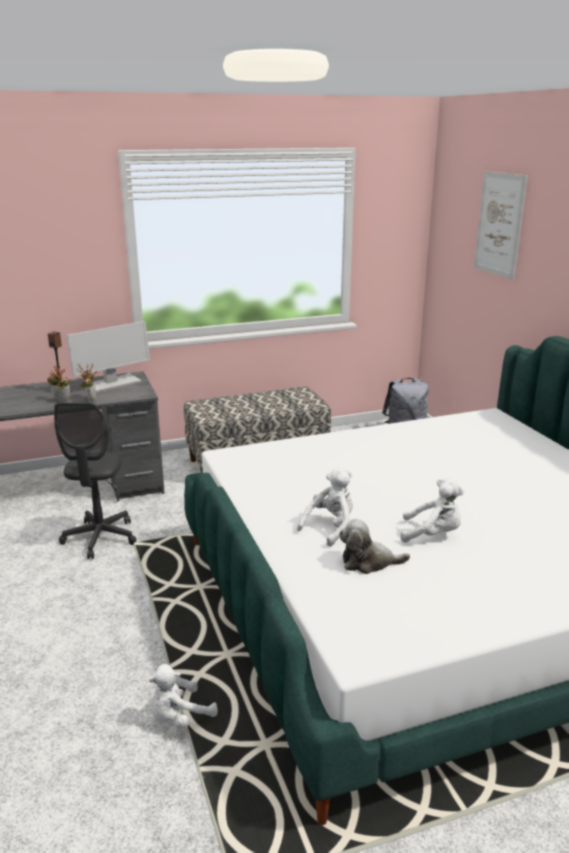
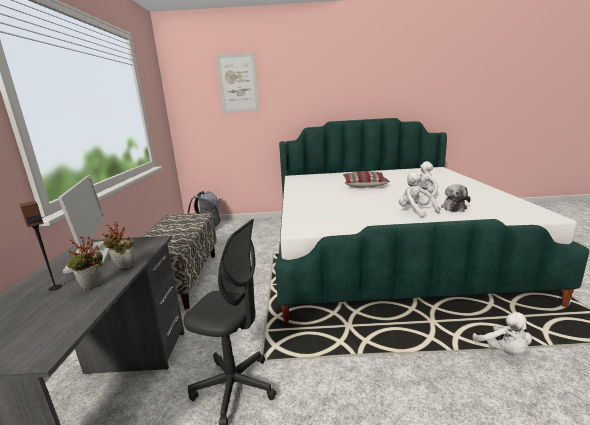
camera: 70 degrees left, 5 degrees down
(477, 478) = (364, 184): none -> pillow

